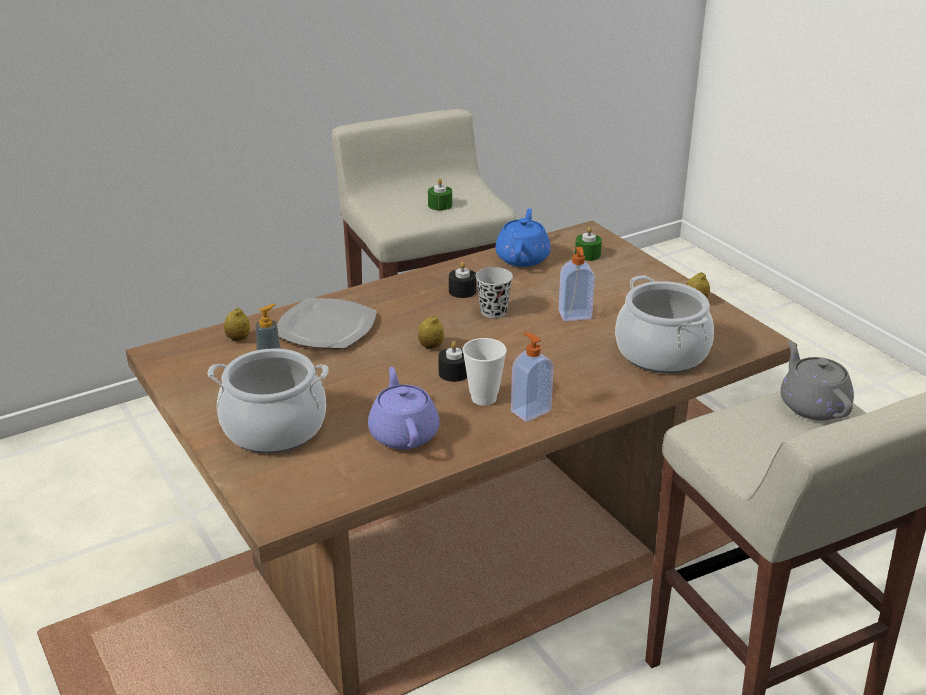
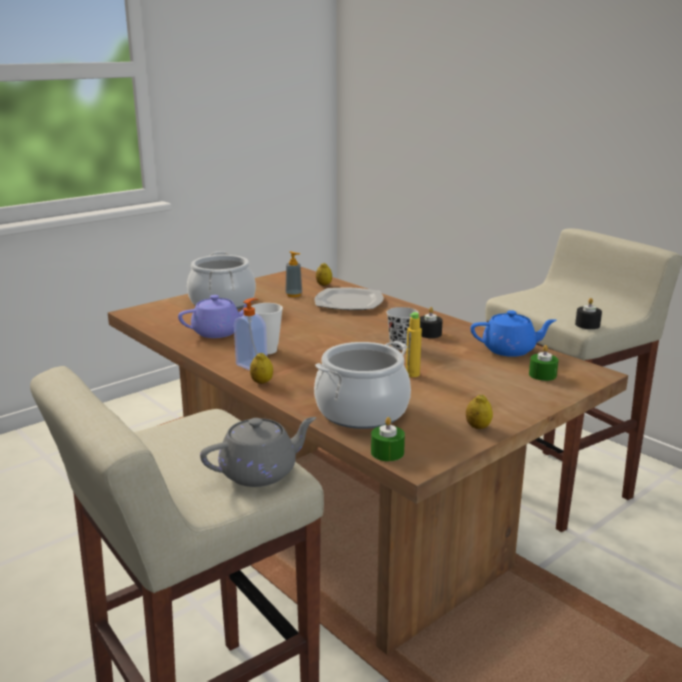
camera: 80 degrees right, 10 degrees down
(431, 346) = (335, 331): lemon -> lemon (262, 382)
(440, 205) = (566, 308): green candle -> green candle (387, 452)
(454, 373) = (300, 339): black candle -> black candle (587, 325)
(575, 316) = (412, 374): soap dispenser -> yellow bottle

